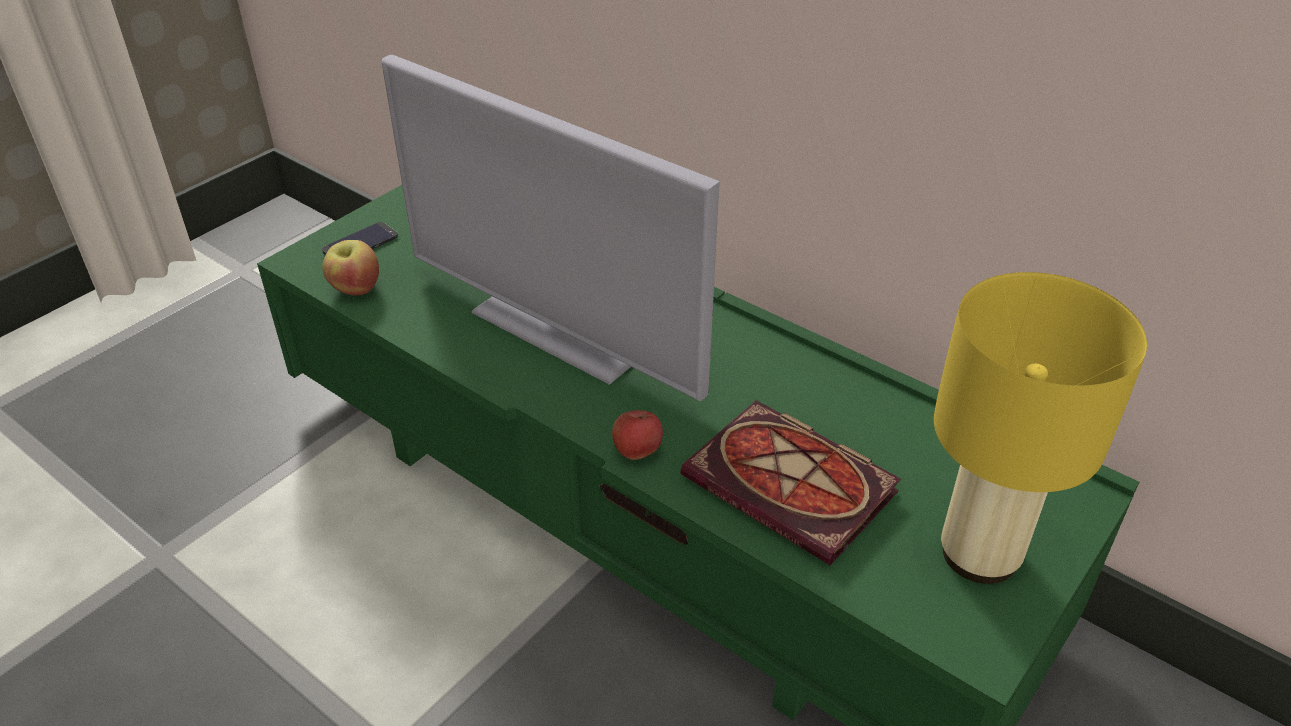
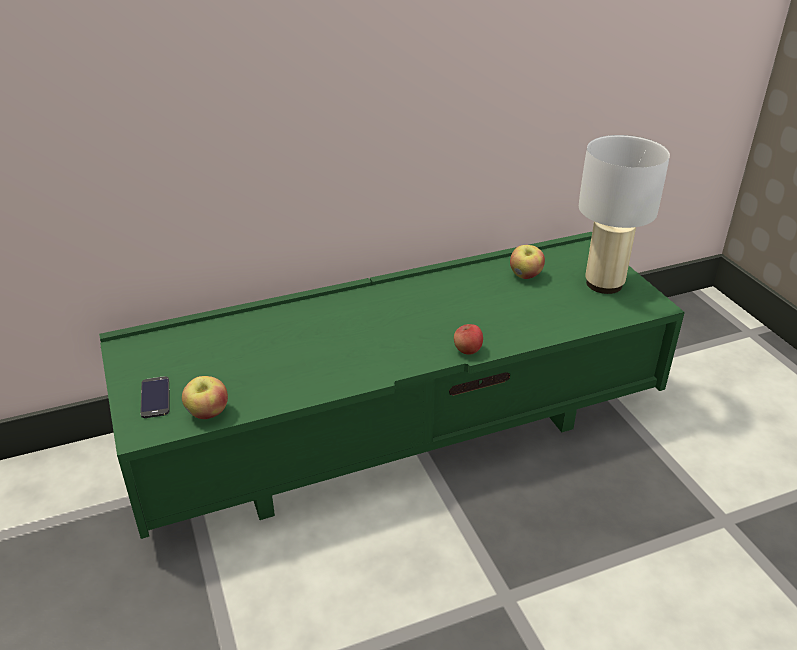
camera: 60 degrees left, 5 degrees down
(559, 330) = (342, 343): television -> none
(795, 485) = (529, 313): book -> none
(901, 446) = (525, 275): none -> apple
(981, 553) = (604, 283): yellow table lamp -> white table lamp

